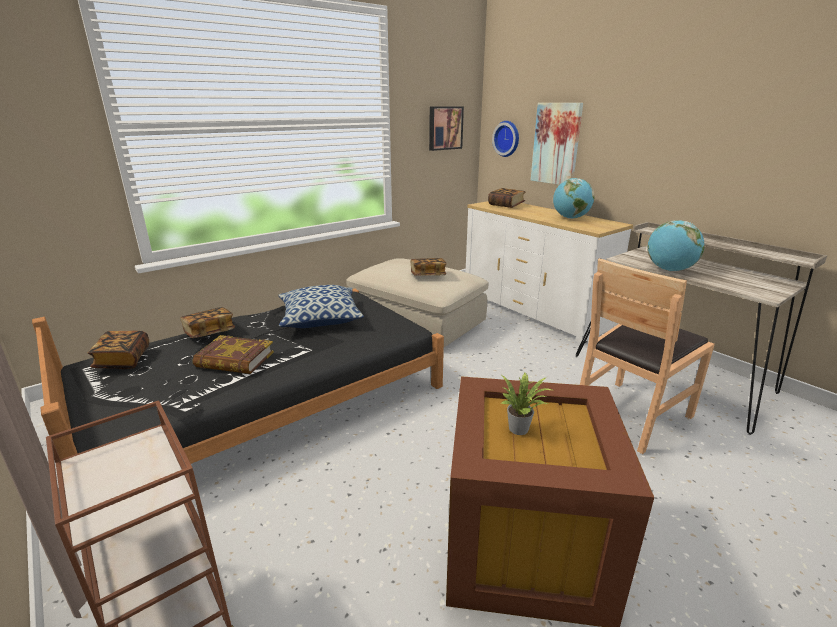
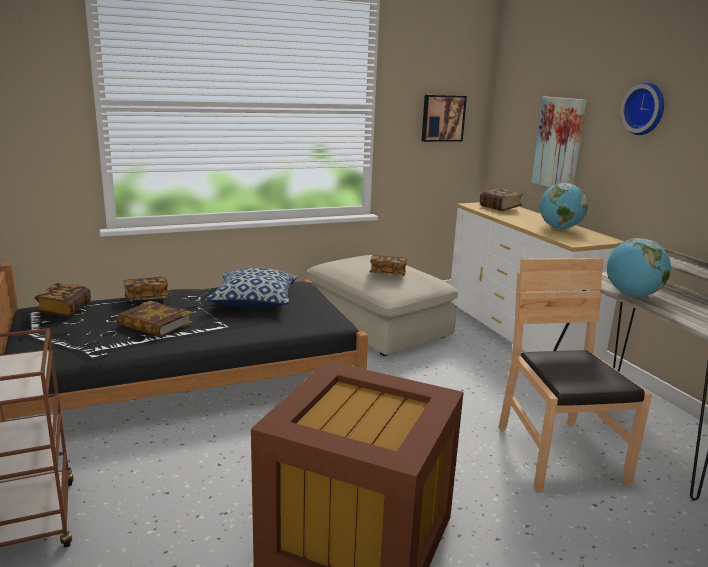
camera: 15 degrees right, 5 degrees down
(507, 138) = (514, 134): wall clock -> wall clock (645, 108)
(521, 428) = (349, 410): potted plant -> none
(631, 415) = (558, 454): brown chair -> brown chair turned 105 degrees clockwise

